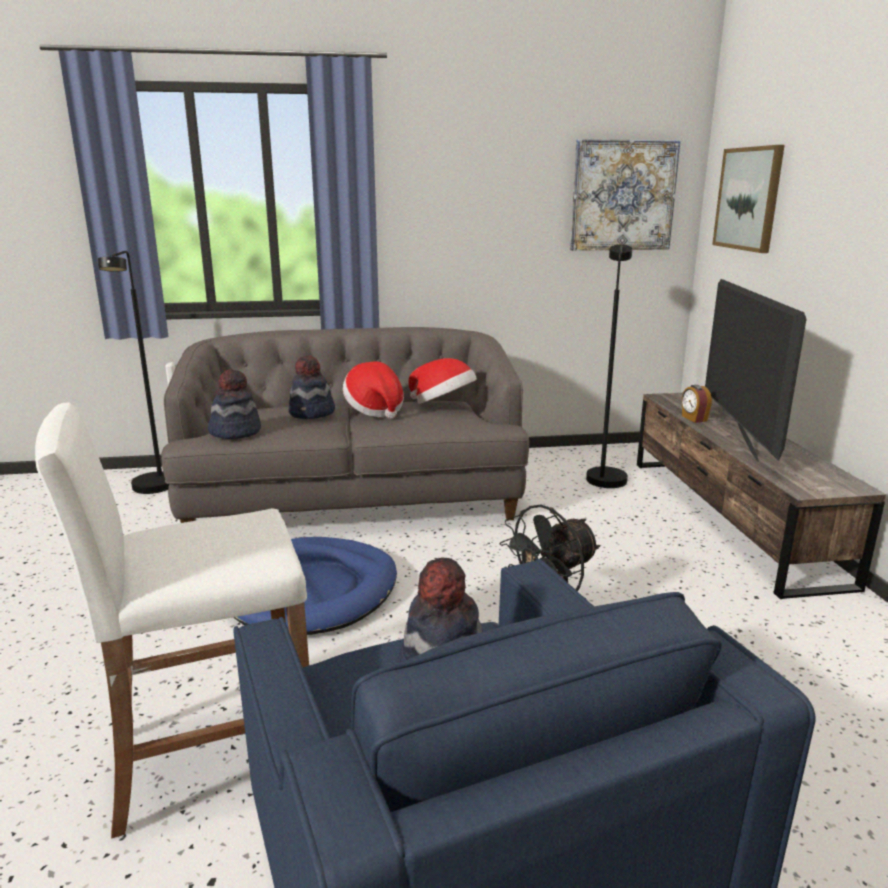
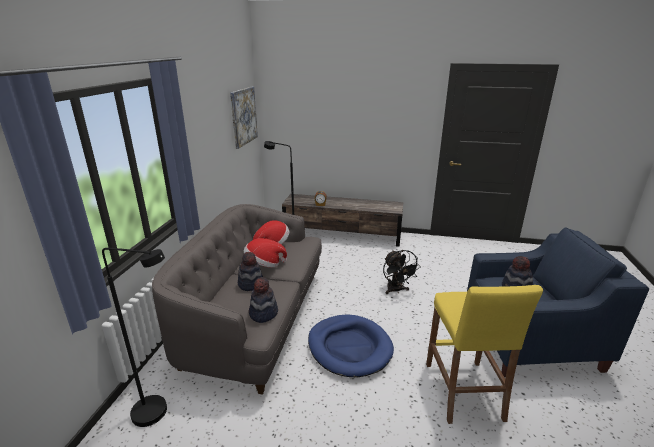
camera: 70 degrees left, 5 degrees up
(211, 756) = (463, 391): white stool -> yellow stool
(737, 438) = (346, 204): television -> none
(748, 199) = (298, 111): picture -> none

